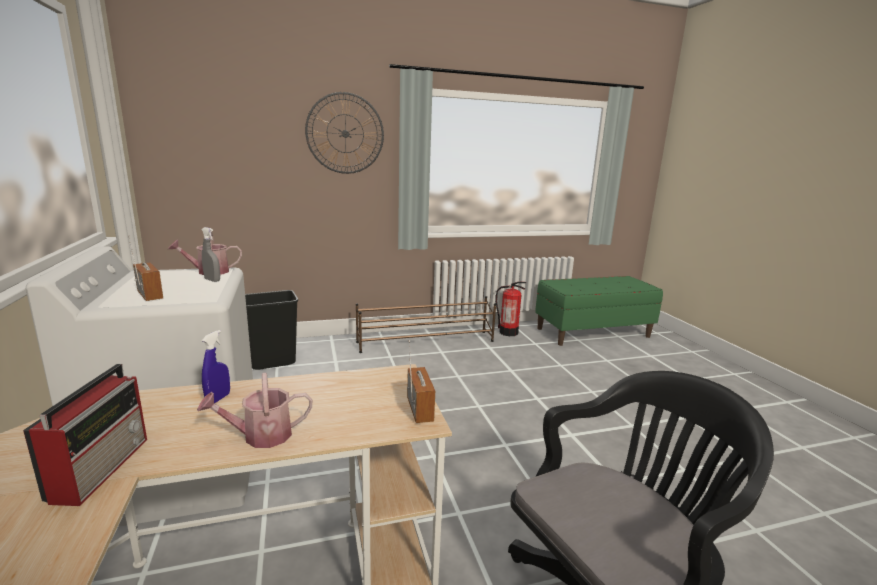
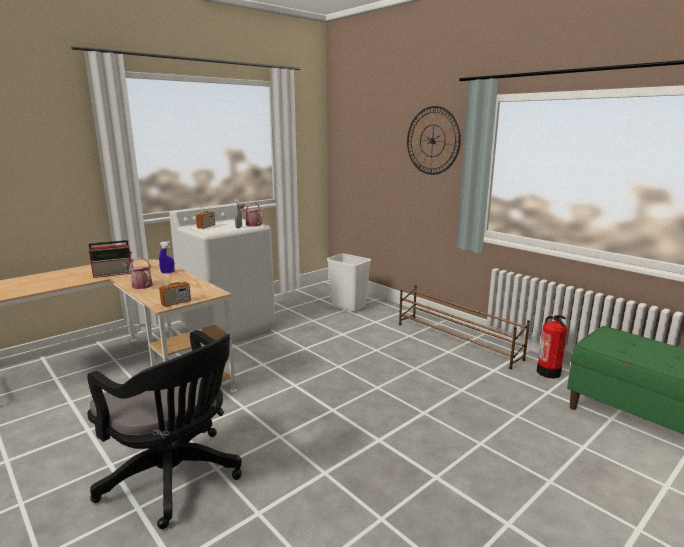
camera: 65 degrees right, 0 degrees up
(273, 362) = (349, 307): black trash can -> white trash can

